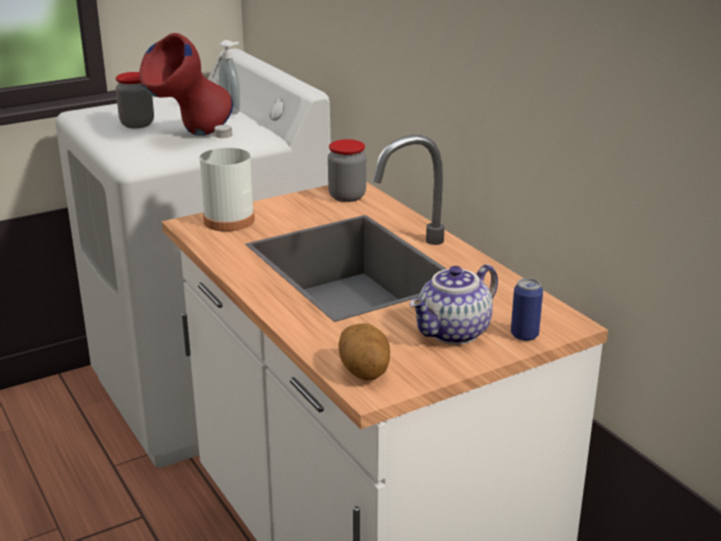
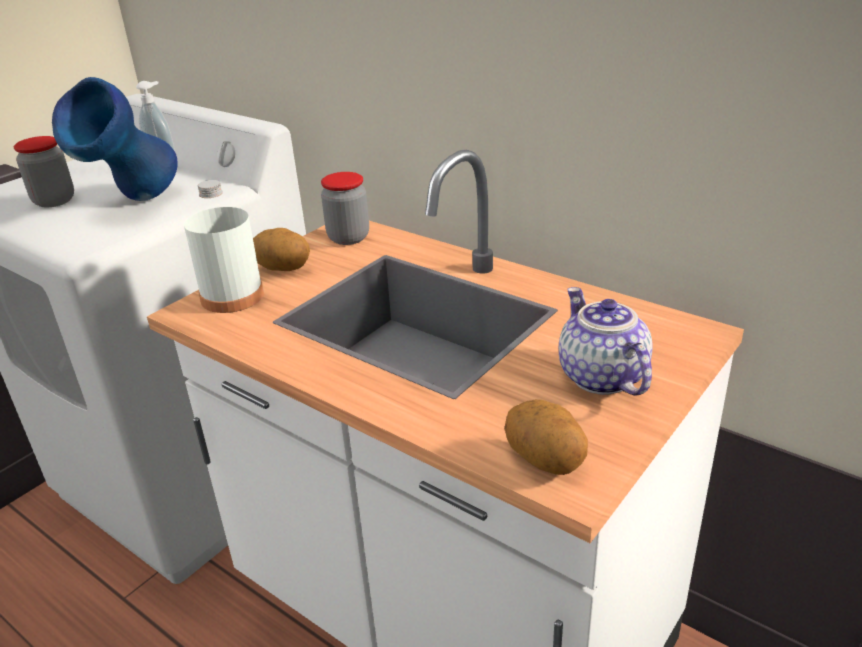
camera: 20 degrees left, 5 degrees up
(190, 137) = (133, 204): red vase -> blue vase
(280, 209) = (283, 268): none -> potato
(454, 333) = (599, 377): teapot -> teapot turned 135 degrees clockwise
(524, 335) = (672, 358): can -> none

